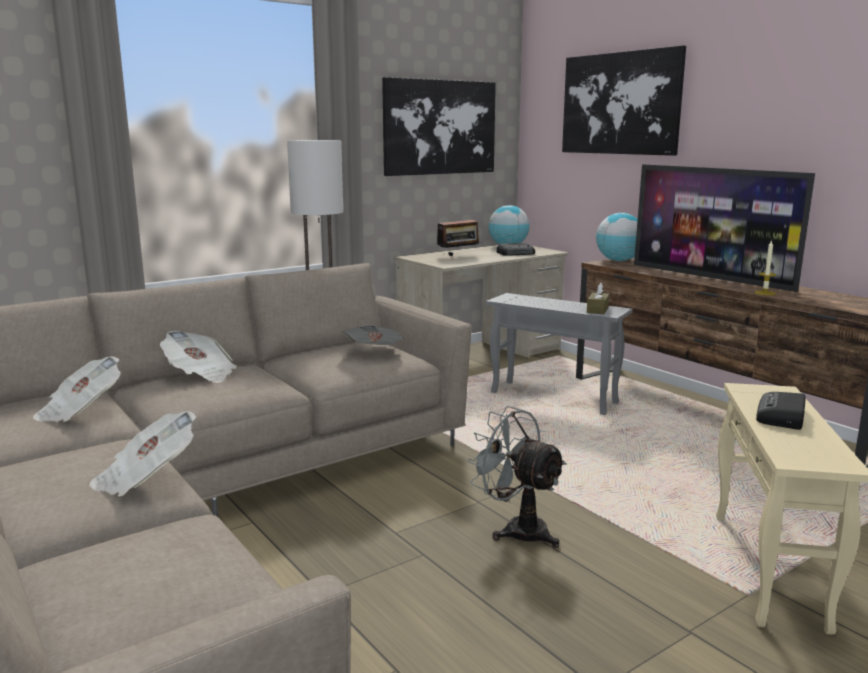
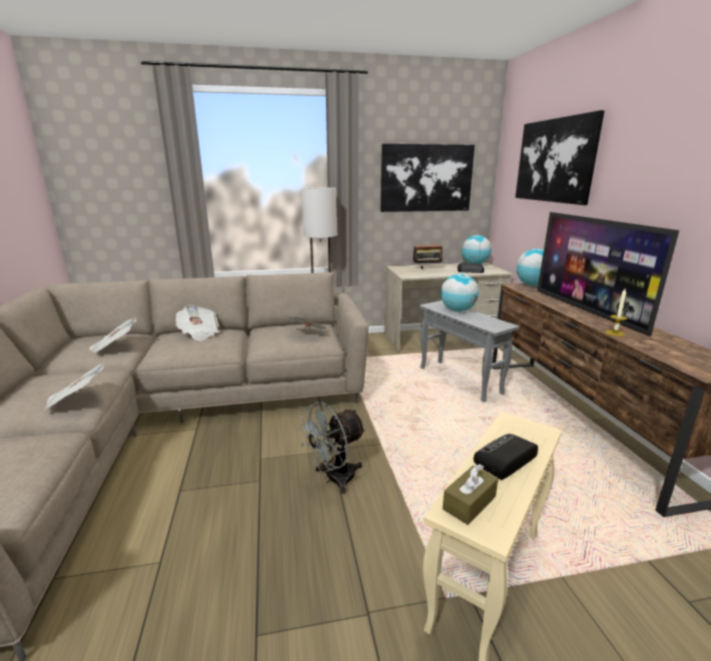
camera: 25 degrees right, 5 degrees up
(517, 529) = (334, 479): grey fan -> grey fan turned 105 degrees counterclockwise
(541, 301) = (457, 310): none -> globe
(597, 310) = (489, 323): brown tissue box -> brown tissue box (469, 503)

